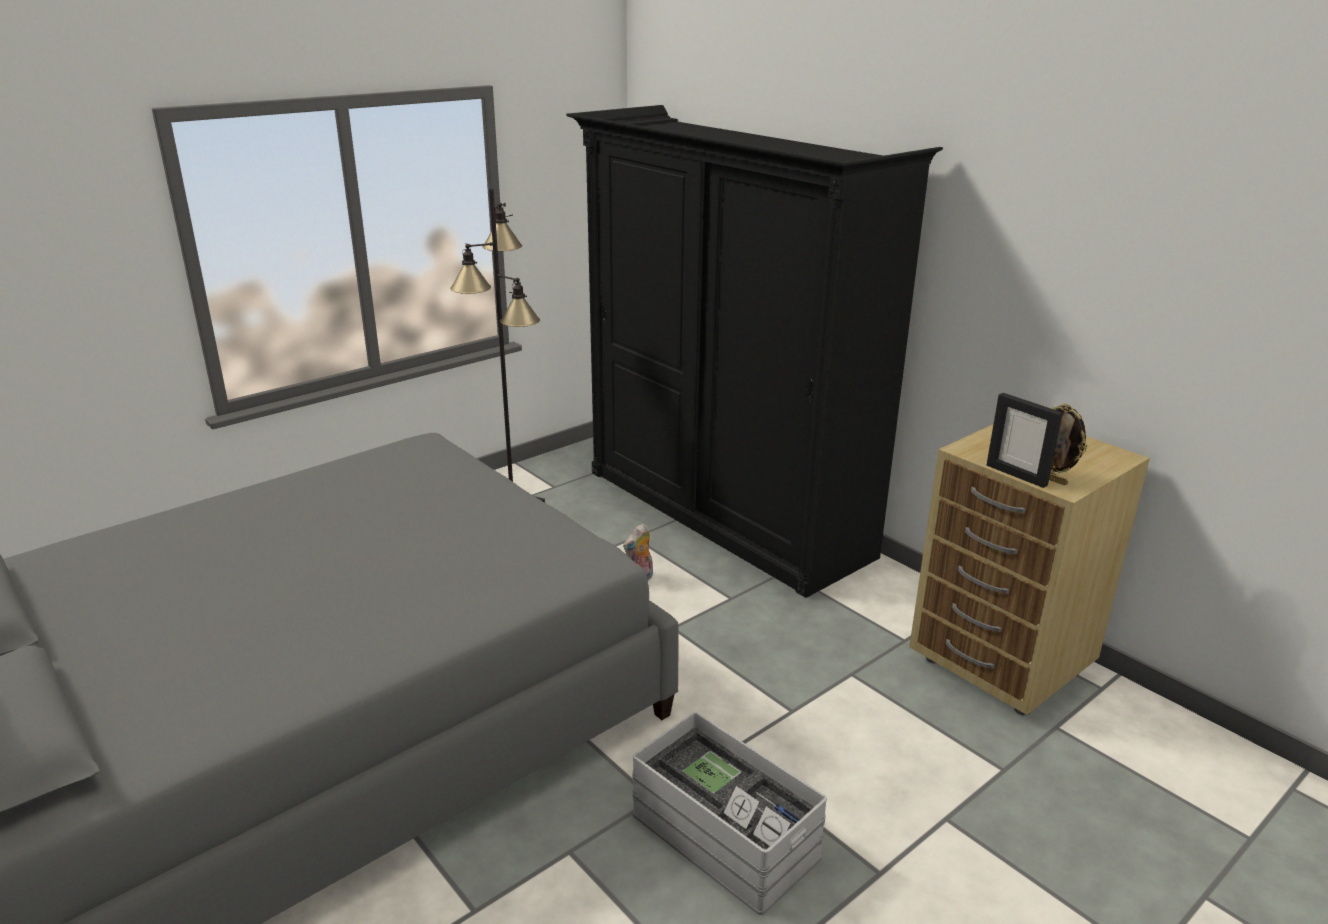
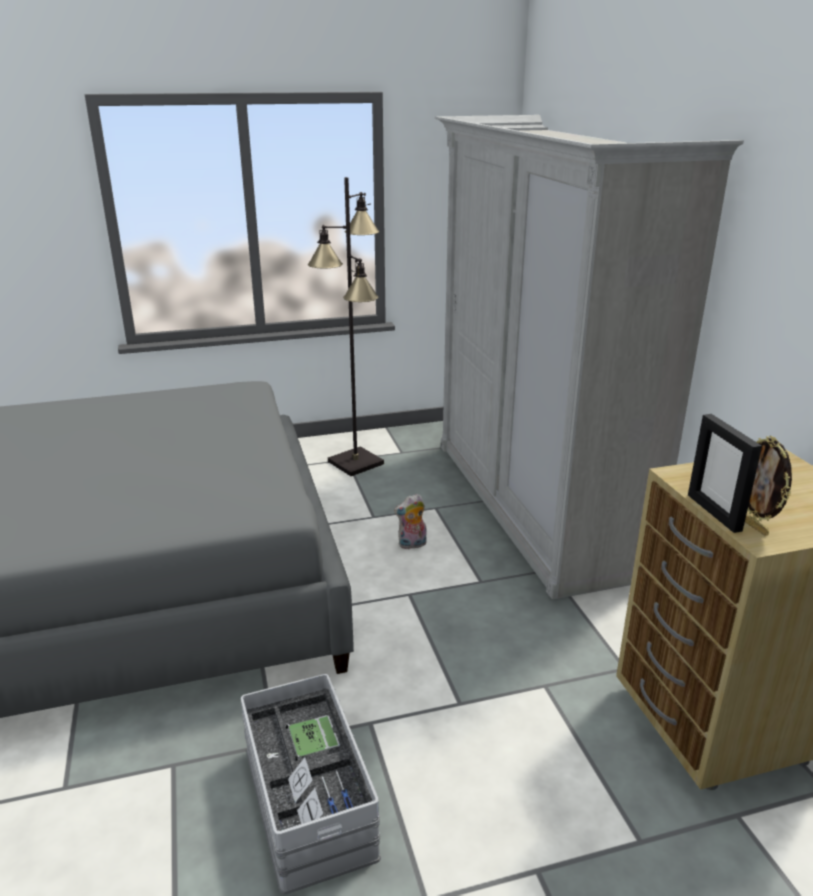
camera: 25 degrees right, 0 degrees up
(722, 514) = (528, 505): black wardrobe -> white wardrobe

